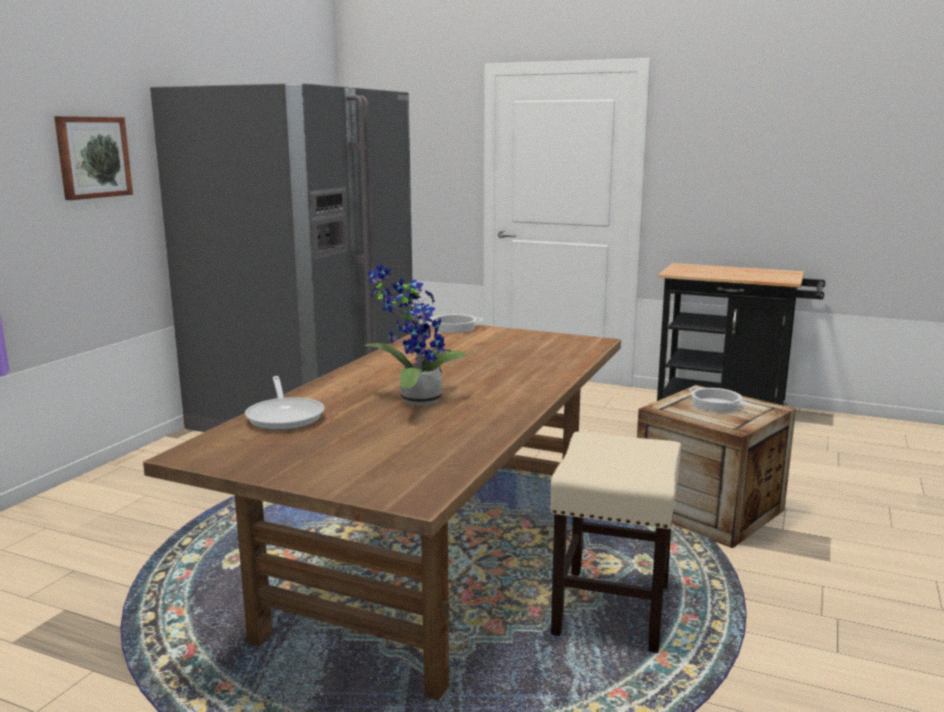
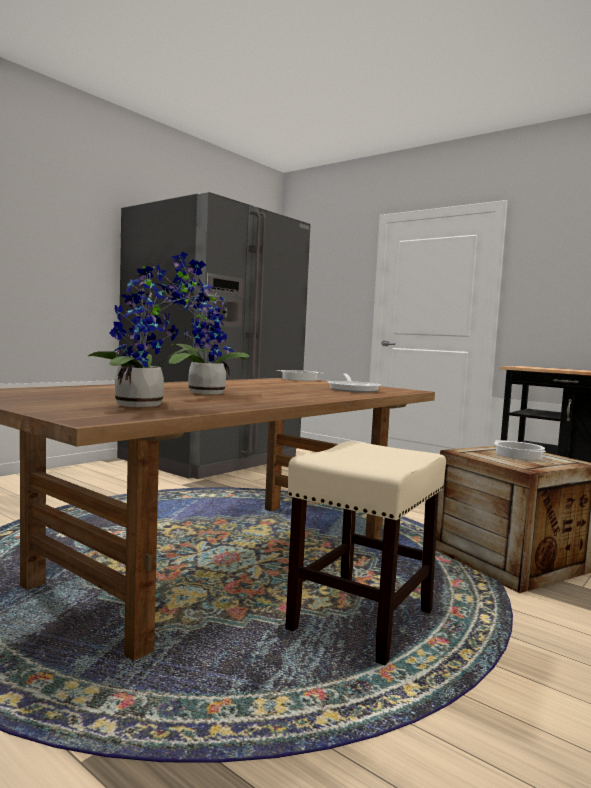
camera: 15 degrees right, 10 degrees down
(92, 157) = (68, 246): picture -> none
(285, 416) = (84, 388): frying pan -> frying pan (353, 389)
(413, 451) = (146, 405): none -> potted plant

